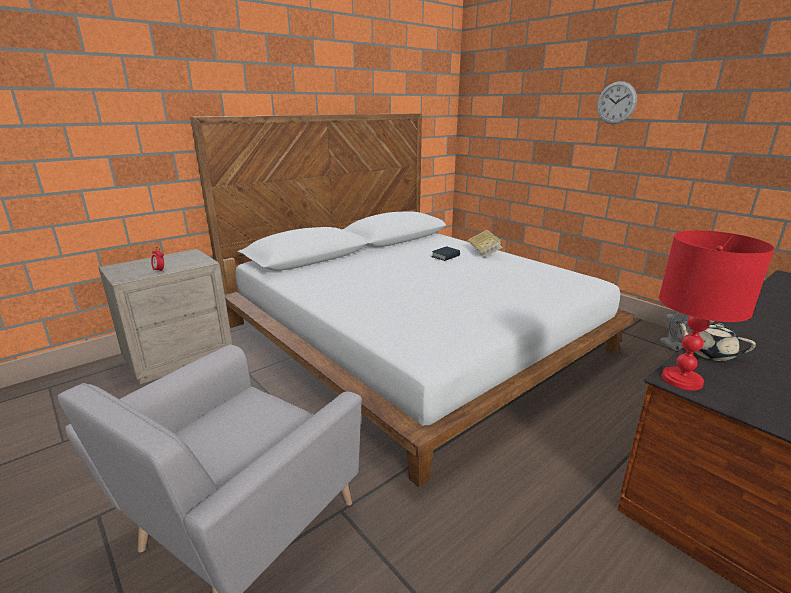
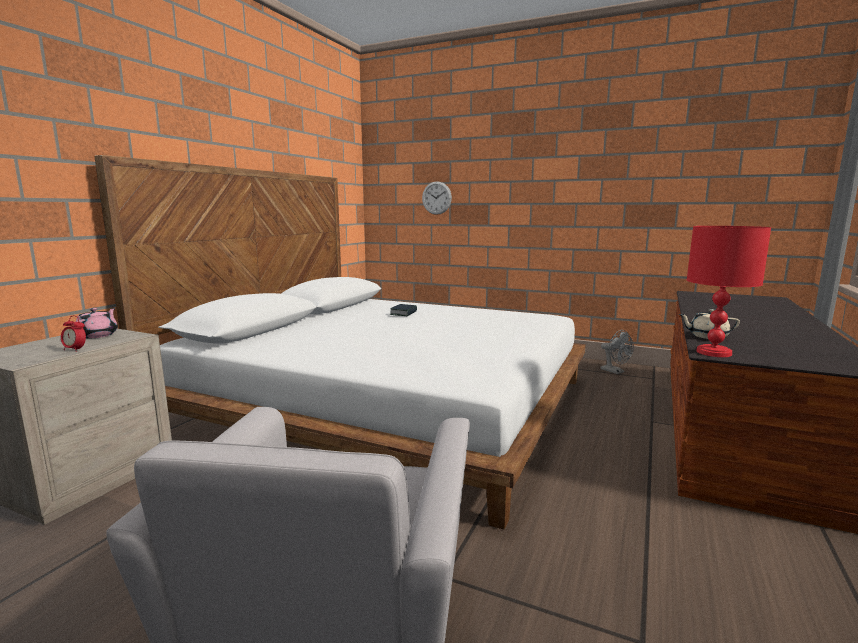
camera: 25 degrees left, 10 degrees down
(185, 258) = (98, 335): none -> pink teapot
(484, 252) = (436, 307): book -> none
(616, 103) = (524, 166): wall clock -> wall clock (436, 198)

